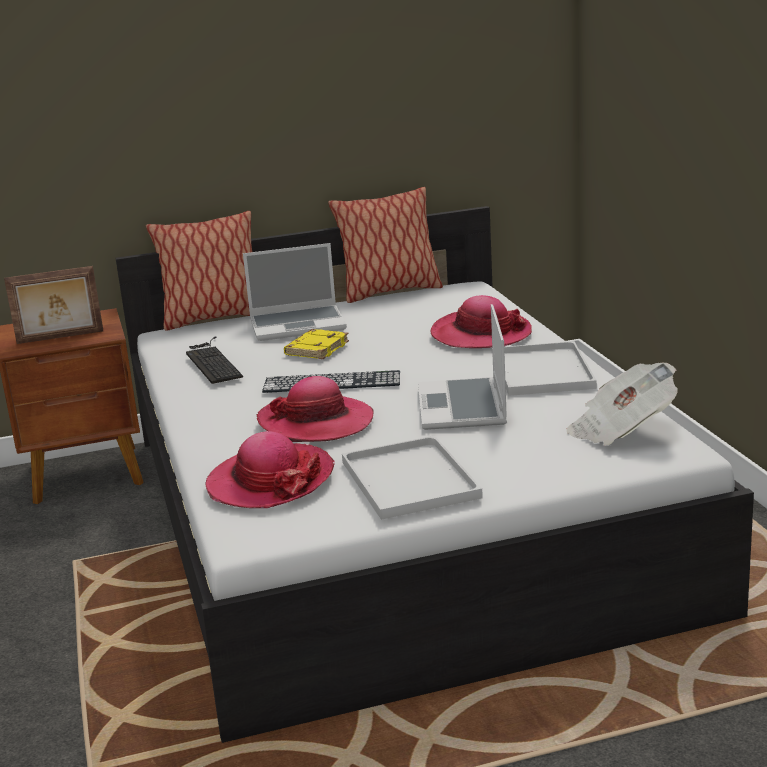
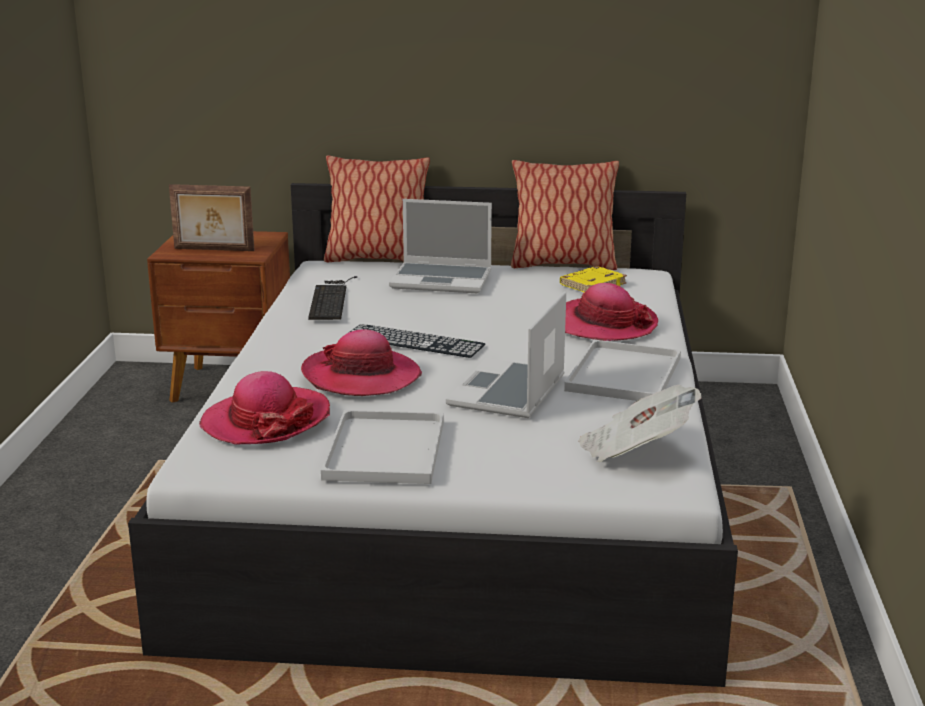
camera: 20 degrees right, 0 degrees up
(316, 349) = (433, 306): yellow book -> yellow book (592, 285)

